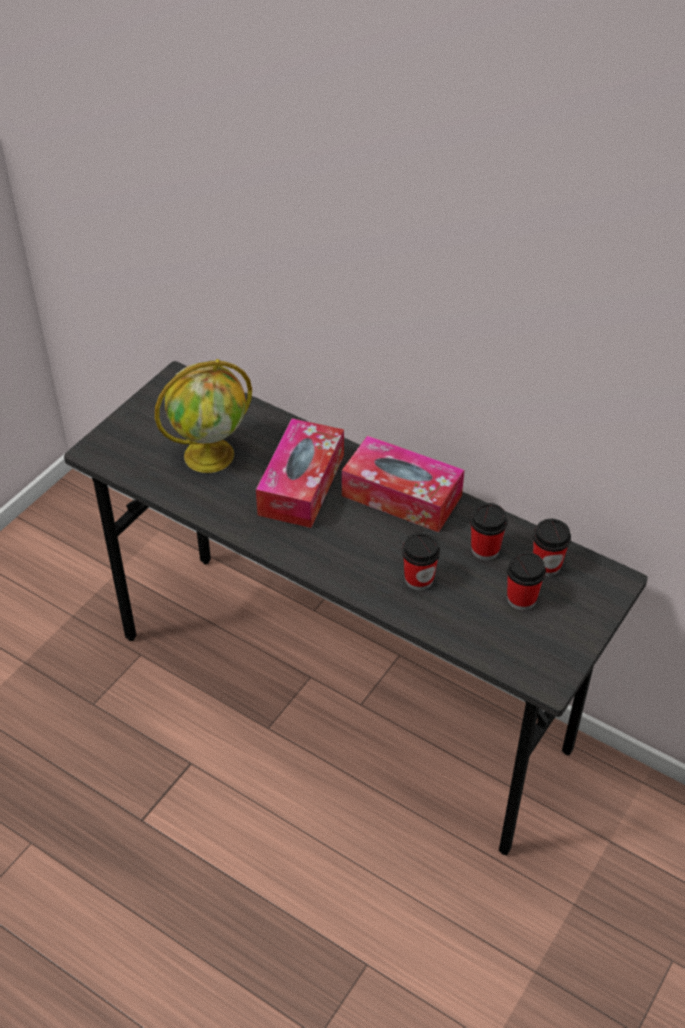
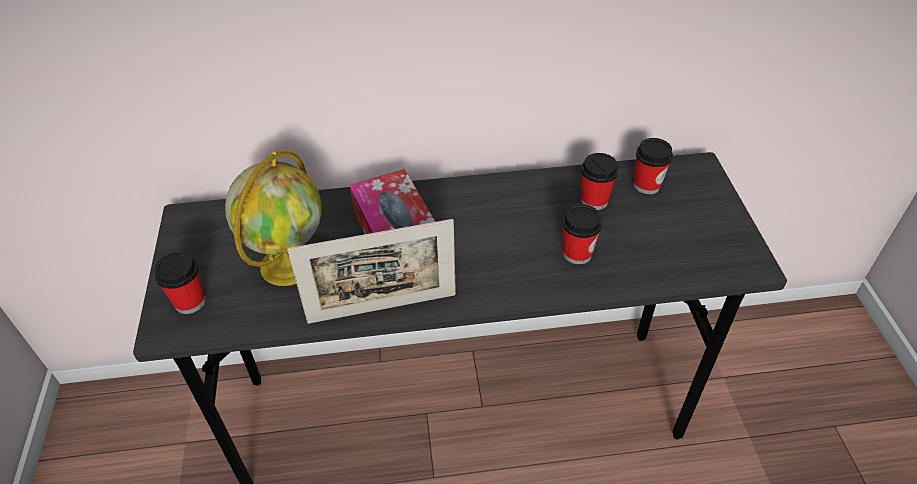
camera: 40 degrees left, 0 degrees up
(237, 525) = (382, 308): none -> picture frame
(401, 496) = (488, 199): tissue box -> none
(521, 599) = (661, 219): cup -> cup (190, 302)

